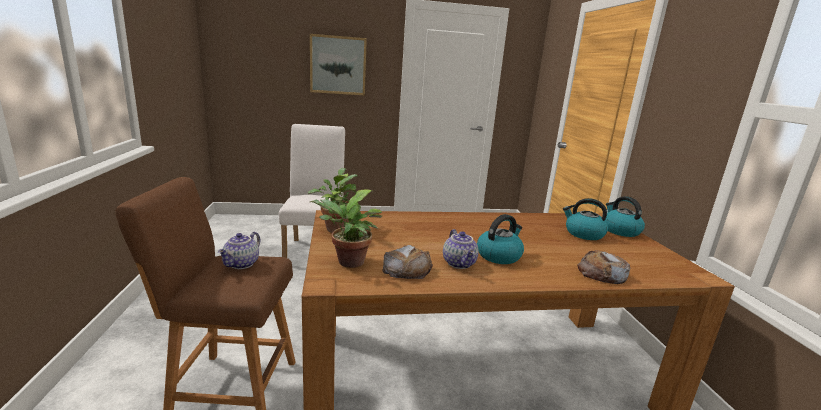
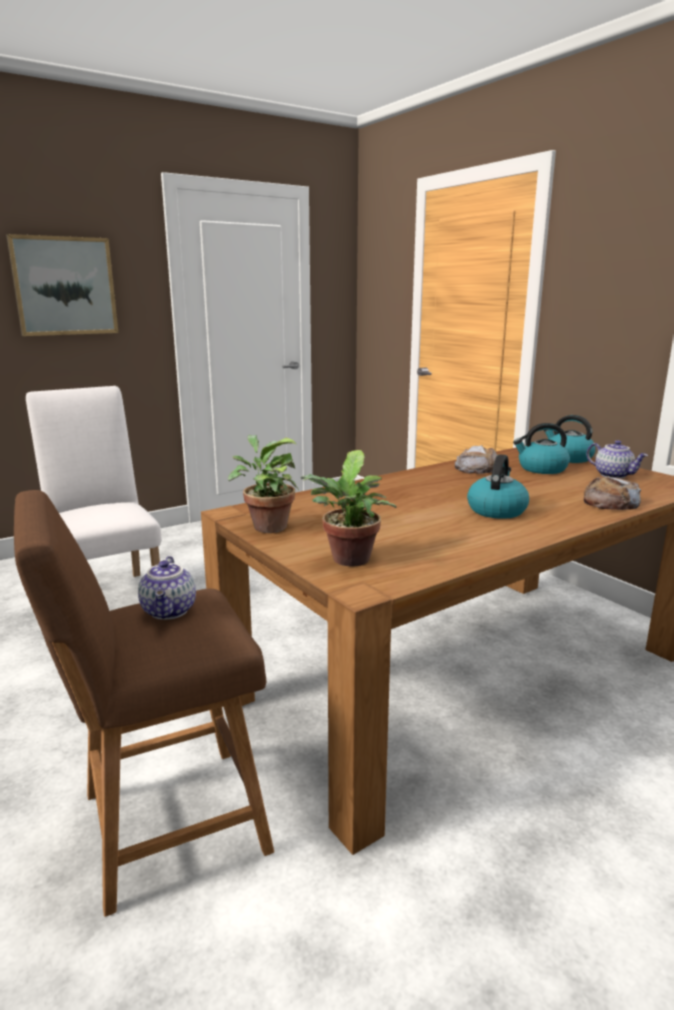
camera: 25 degrees left, 0 degrees up
(407, 269) = (426, 549): bread -> bread (477, 468)
(460, 263) = (471, 528): teapot -> teapot (614, 475)

